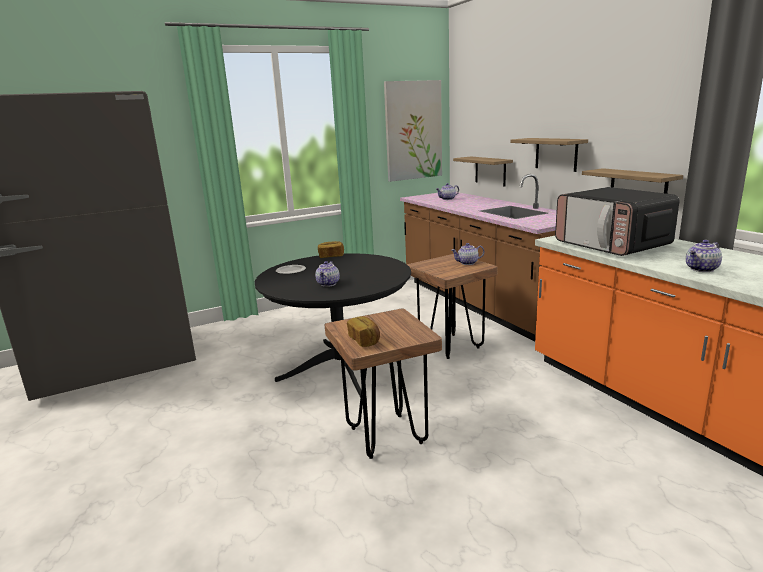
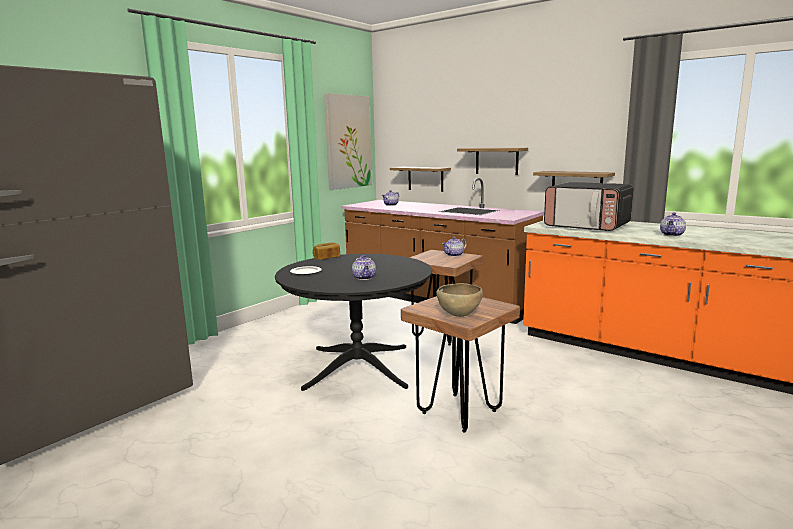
camera: 25 degrees left, 5 degrees down
(364, 340) = (459, 315): bread -> brown bowl

